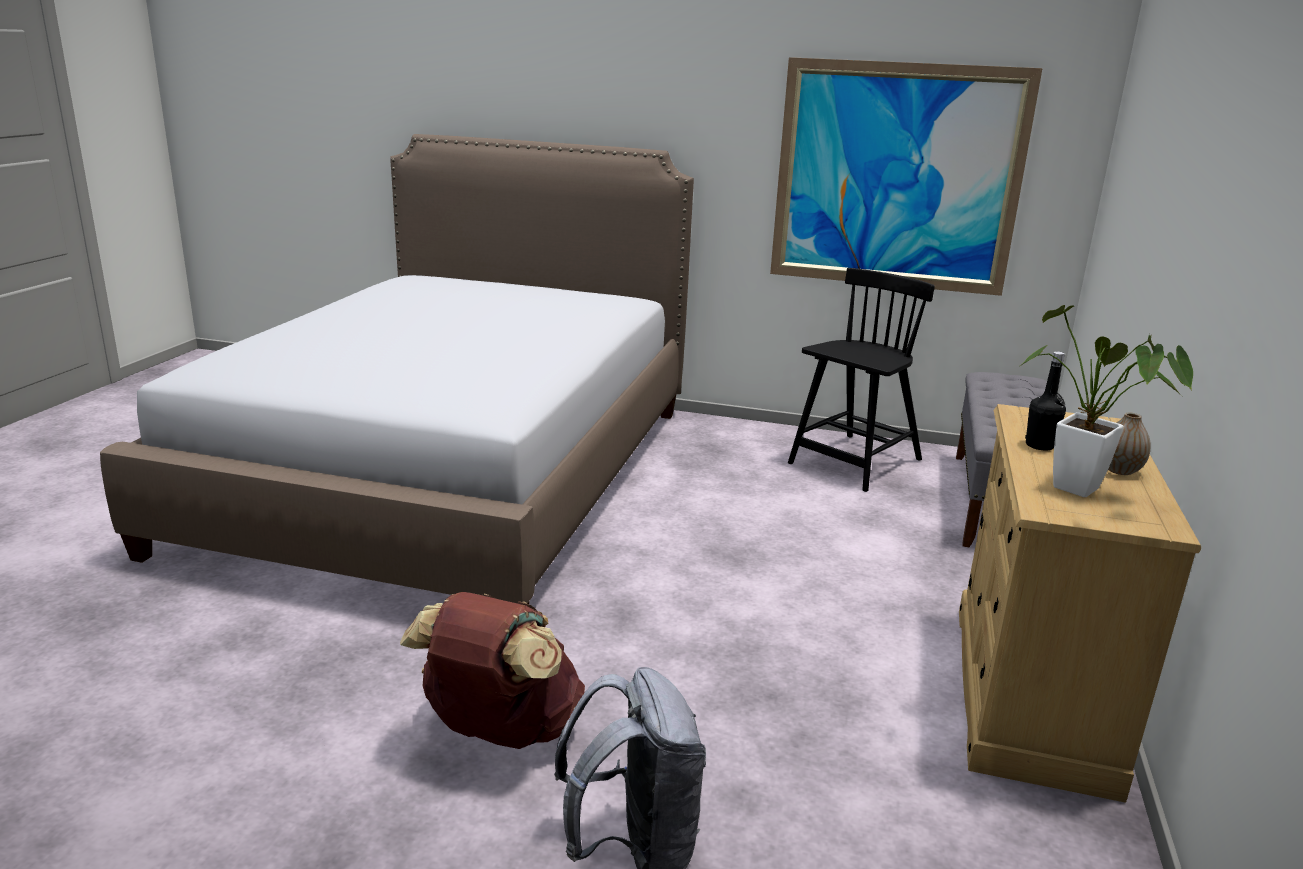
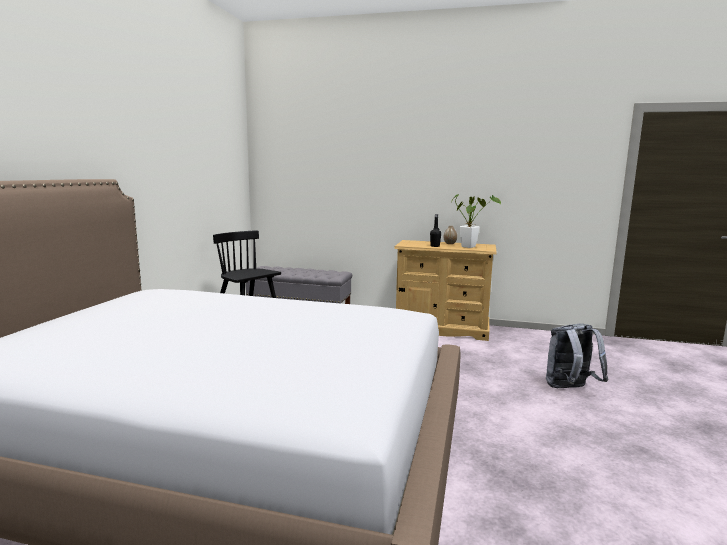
camera: 90 degrees left, 10 degrees down
(500, 731) = (530, 417): brown backpack -> none
(896, 178) = (200, 184): picture -> none

